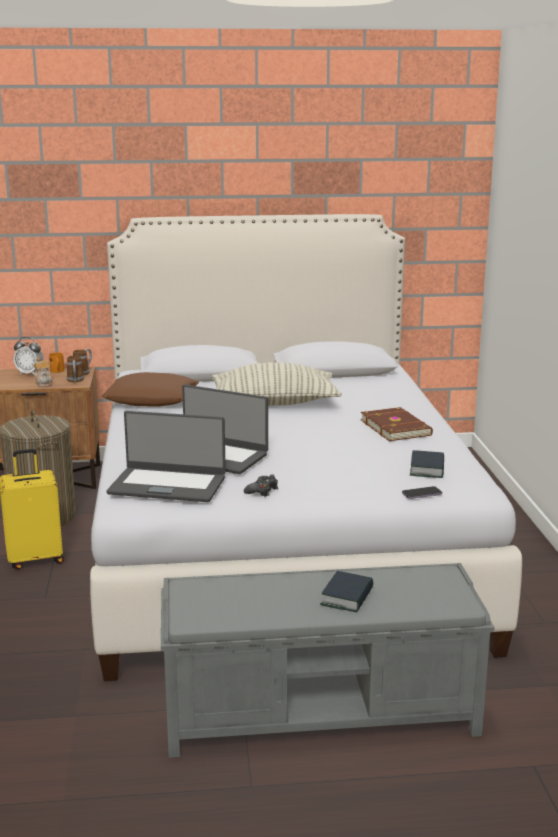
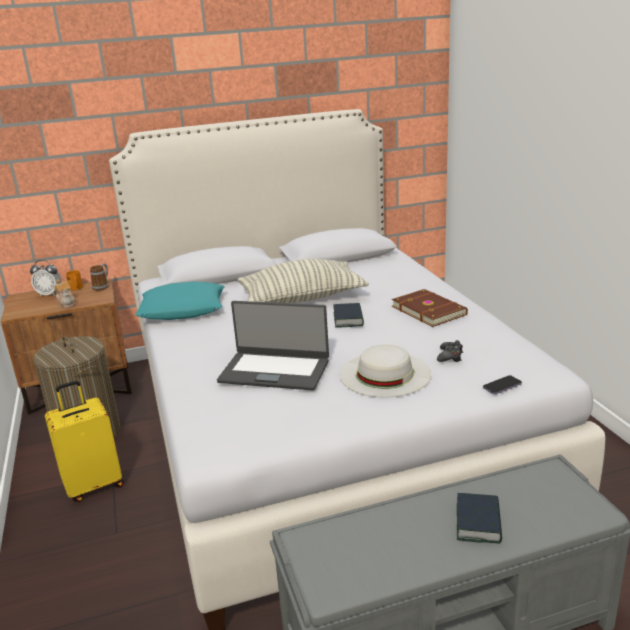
camera: 10 degrees left, 5 degrees up
(75, 381) = (97, 297): mug -> none
(151, 398) = (183, 309): brown pillow -> turquoise pillow
(167, 485) = (245, 416): laptop -> none
(262, 491) = (345, 407): black game controller -> black game controller (450, 356)
(315, 471) = (385, 374): none -> white hat
(427, 469) = (487, 354): book -> book (348, 319)

